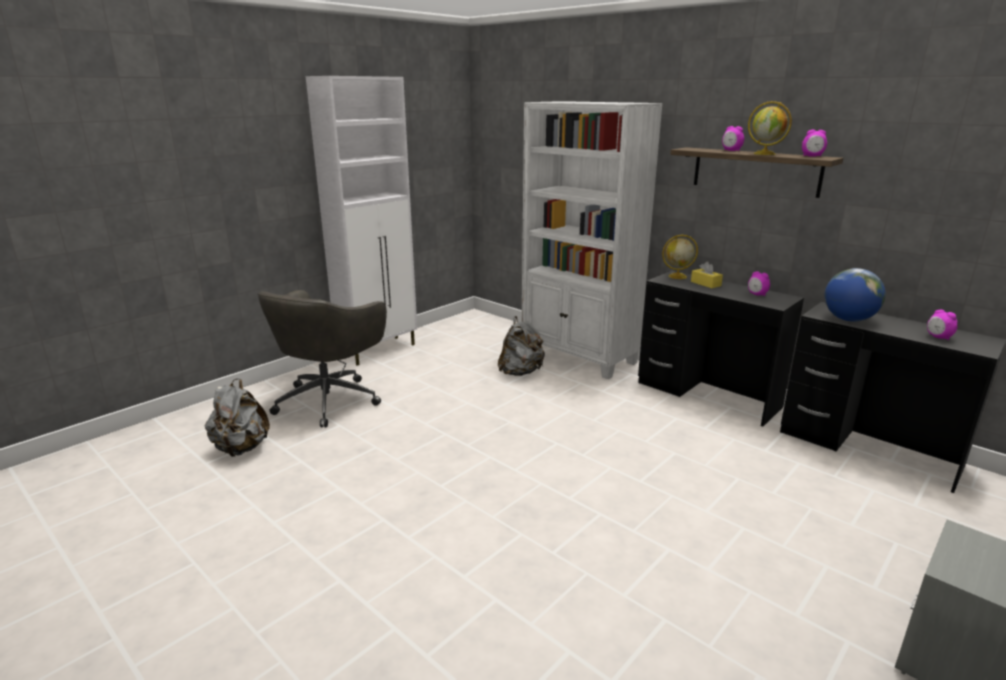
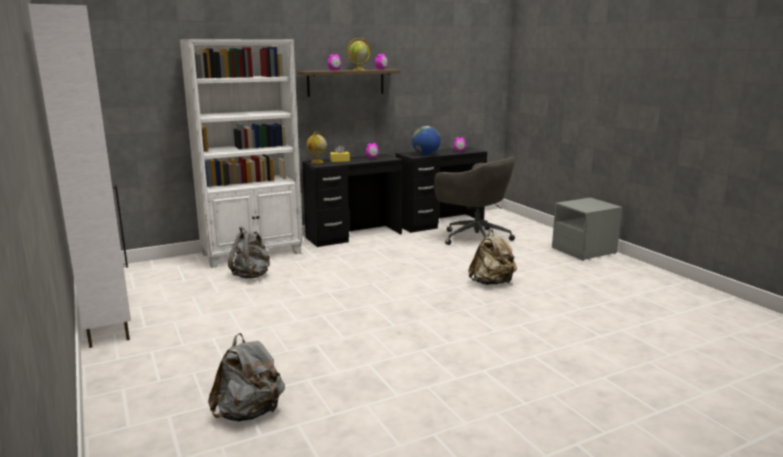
camera: 70 degrees left, 5 degrees down
(330, 400) = (196, 359): grey office chair -> grey office chair (474, 238)
(643, 547) = (492, 283): none -> beige backpack

